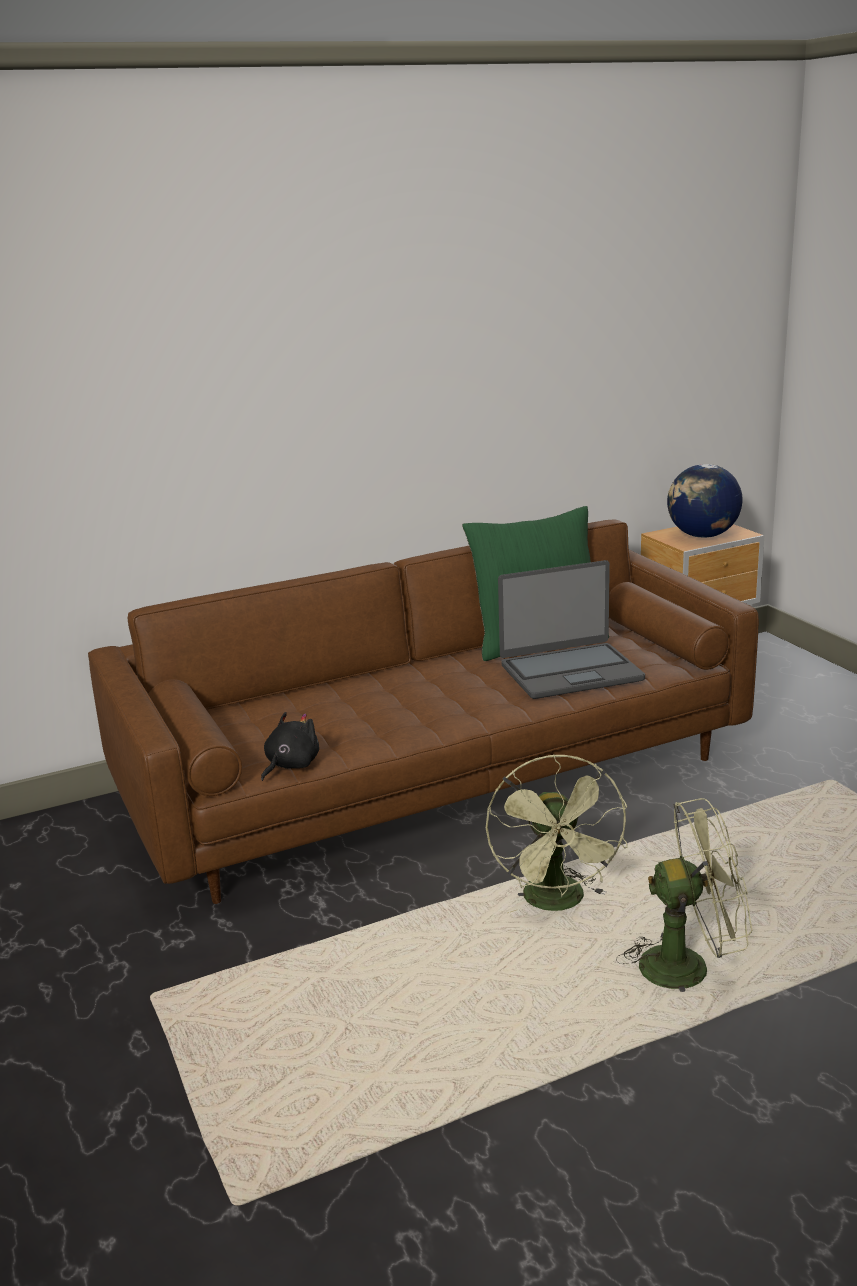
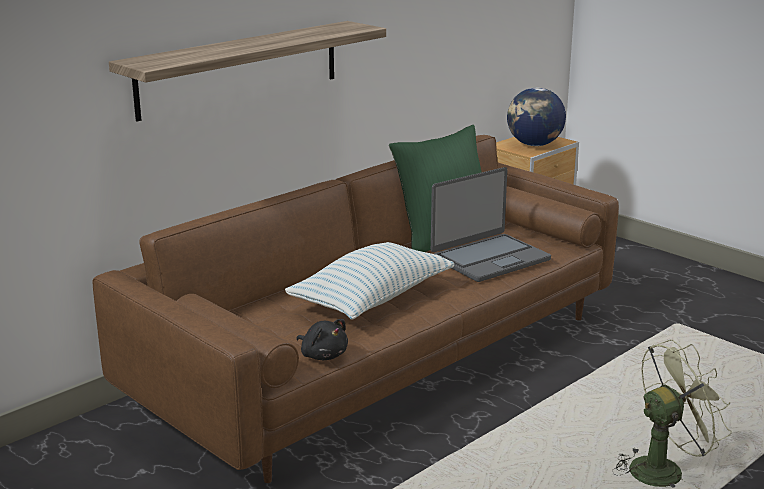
camera: 20 degrees left, 0 degrees up
(278, 428) = (240, 69): none -> shelf
(290, 765) = (323, 355): black plush toy -> black plush toy turned 120 degrees clockwise
(396, 706) = (372, 299): none -> pillow
(559, 903) = (543, 439): green fan -> none

